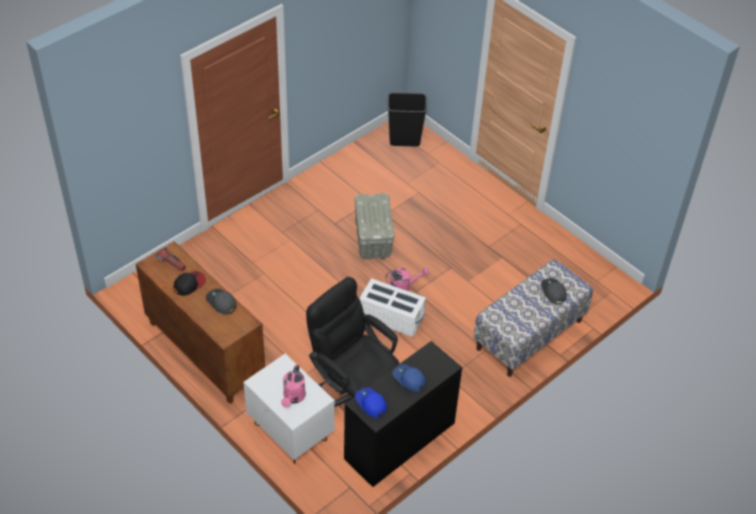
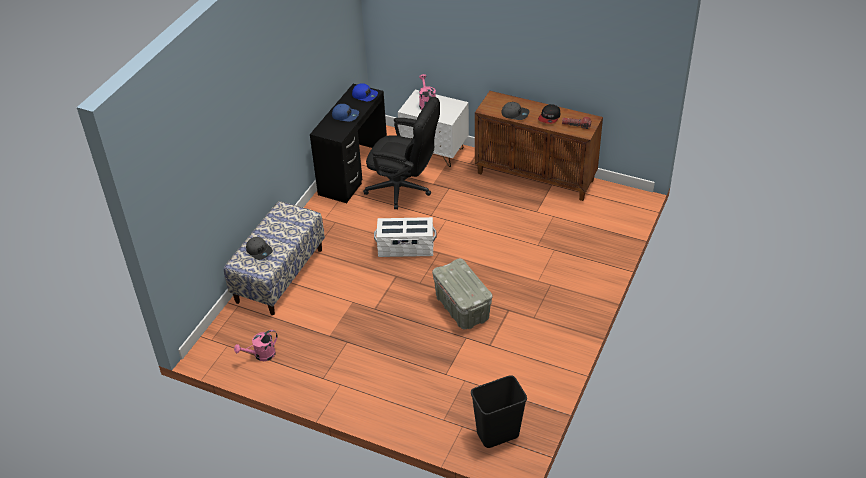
camera: 160 degrees right, 5 degrees down
(403, 287) = (408, 275): pink watering can -> pink watering can (261, 355)

